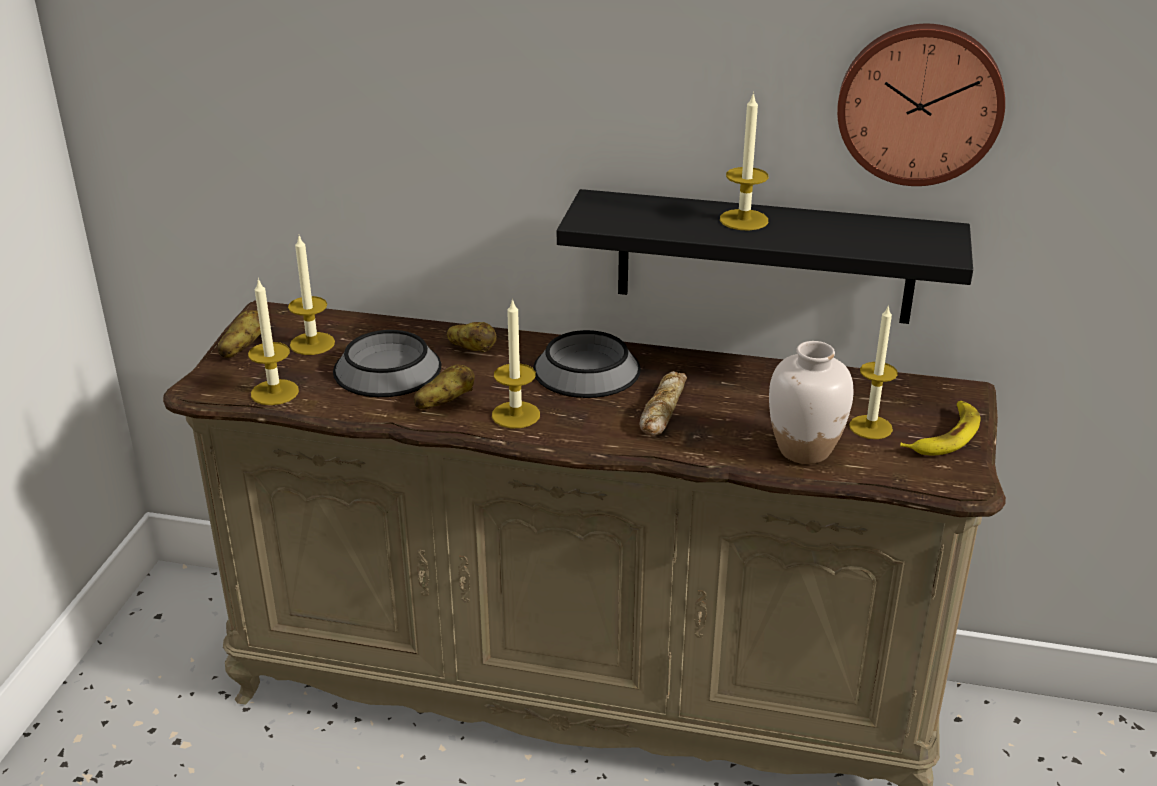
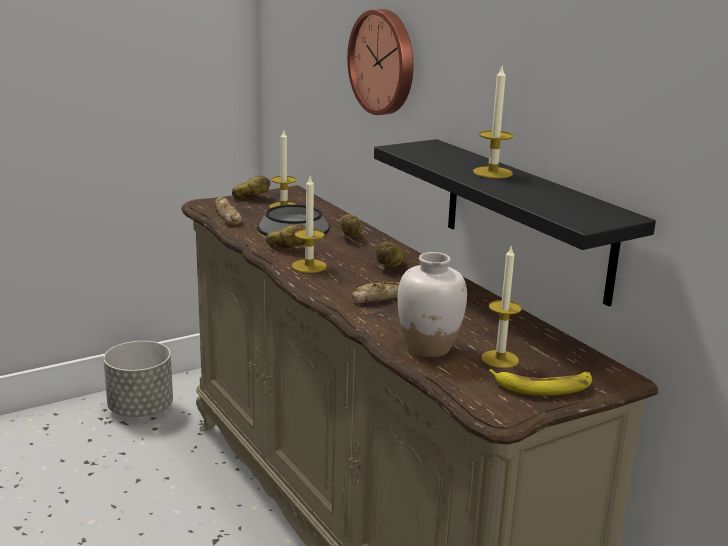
camera: 45 degrees right, 10 degrees down
(117, 730) = (141, 409): none -> grey planter
(274, 392) = (226, 216): candle -> bread
(586, 369) = (390, 265): bowl -> potato
(920, 103) = (626, 98): wall clock -> wall clock (384, 62)

